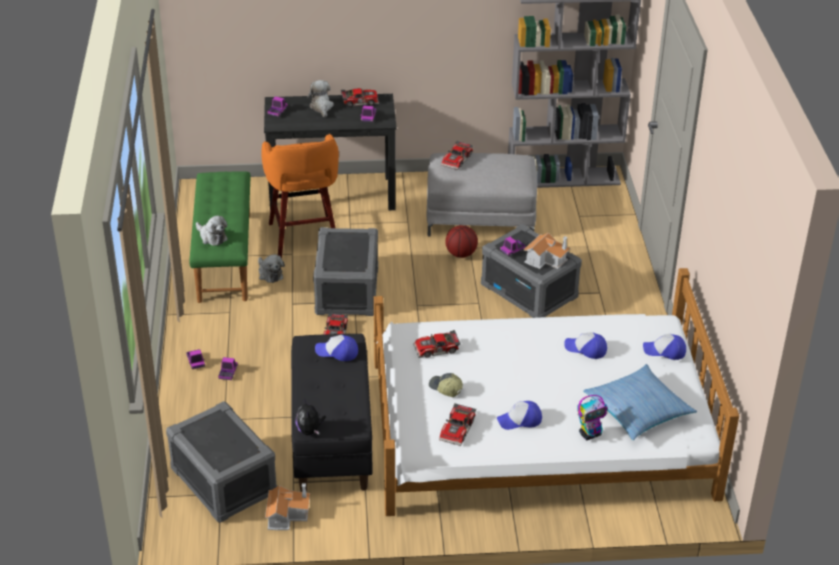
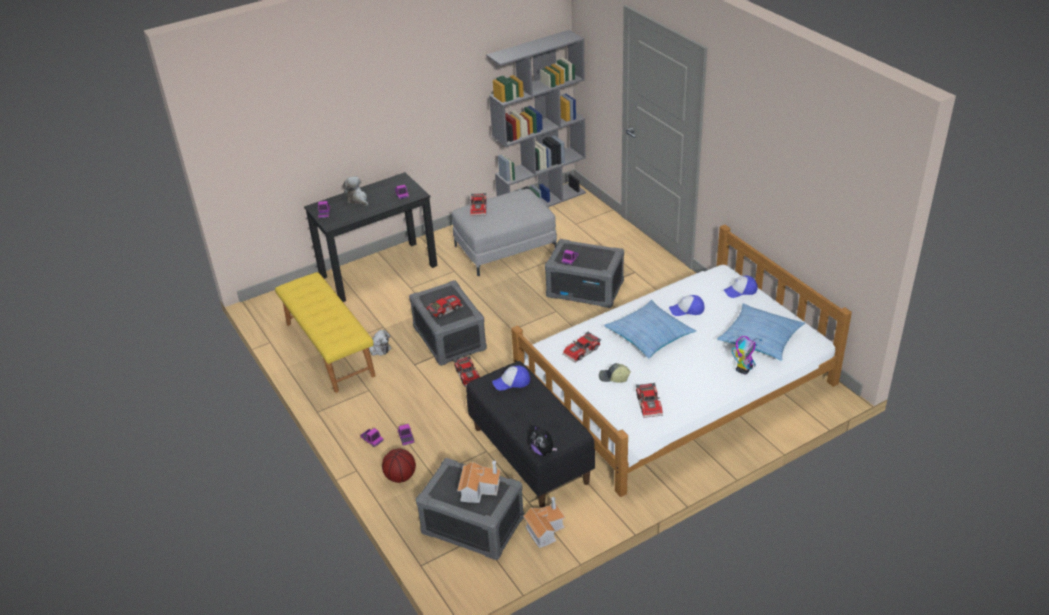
camera: 25 degrees left, 0 degrees up
(212, 237) = (331, 332): plush toy -> none
(223, 257) = (328, 349): green bench -> yellow bench
(304, 239) = (383, 312): orange stool -> none
(359, 101) = (384, 185): toy car -> toy car (444, 309)
(461, 254) = (514, 280): basketball -> basketball (401, 476)
(520, 420) = (687, 379): cap -> none
(521, 360) = (649, 335): none -> pillow
(546, 259) = (599, 257): toy house -> toy house (479, 488)

